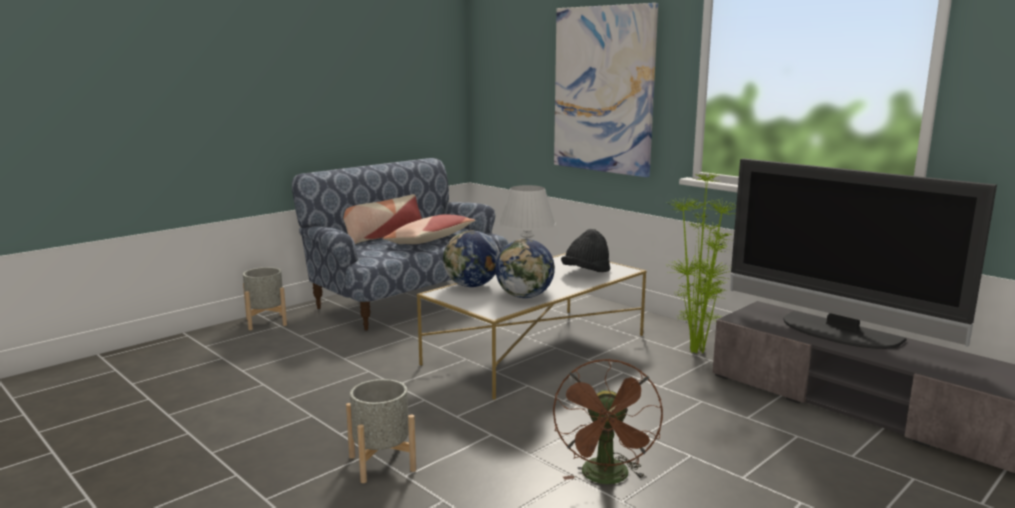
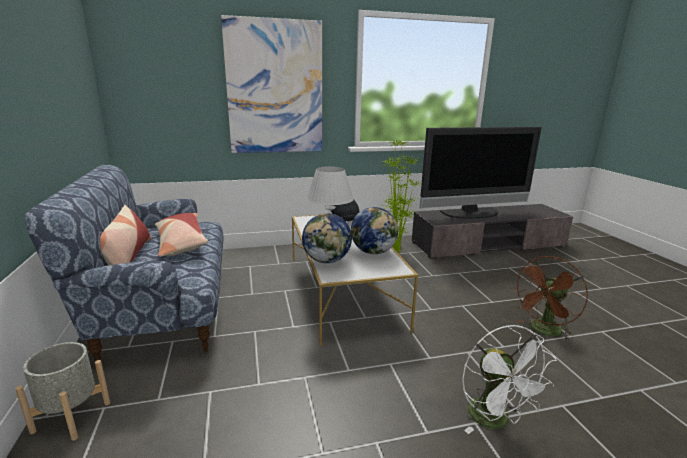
camera: 60 degrees left, 5 degrees up
(382, 463) = (495, 420): grey planter -> white fan
(607, 479) = (543, 331): brown fan -> brown fan turned 105 degrees clockwise

